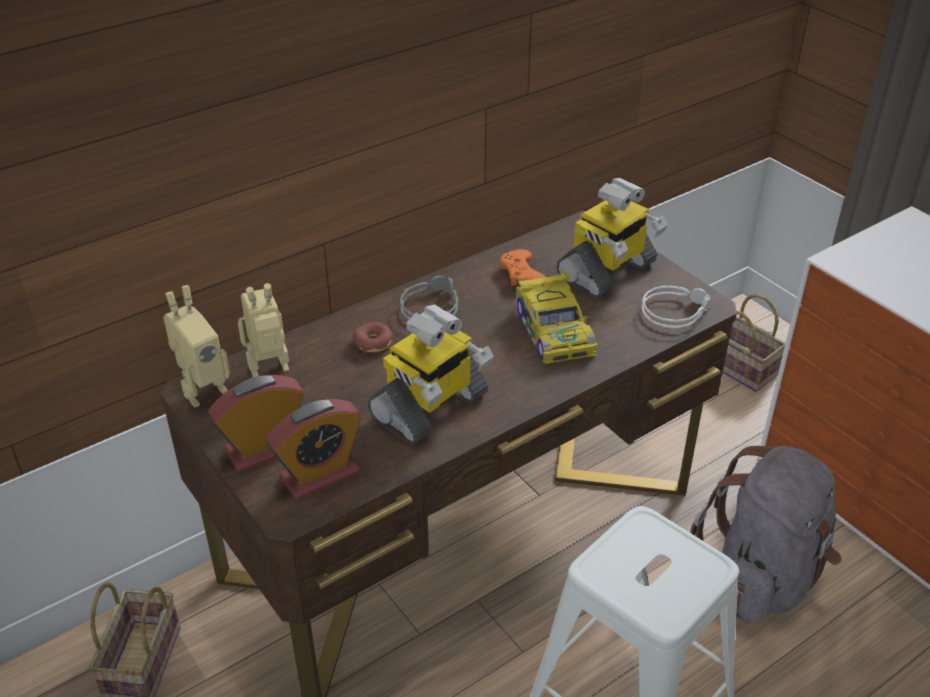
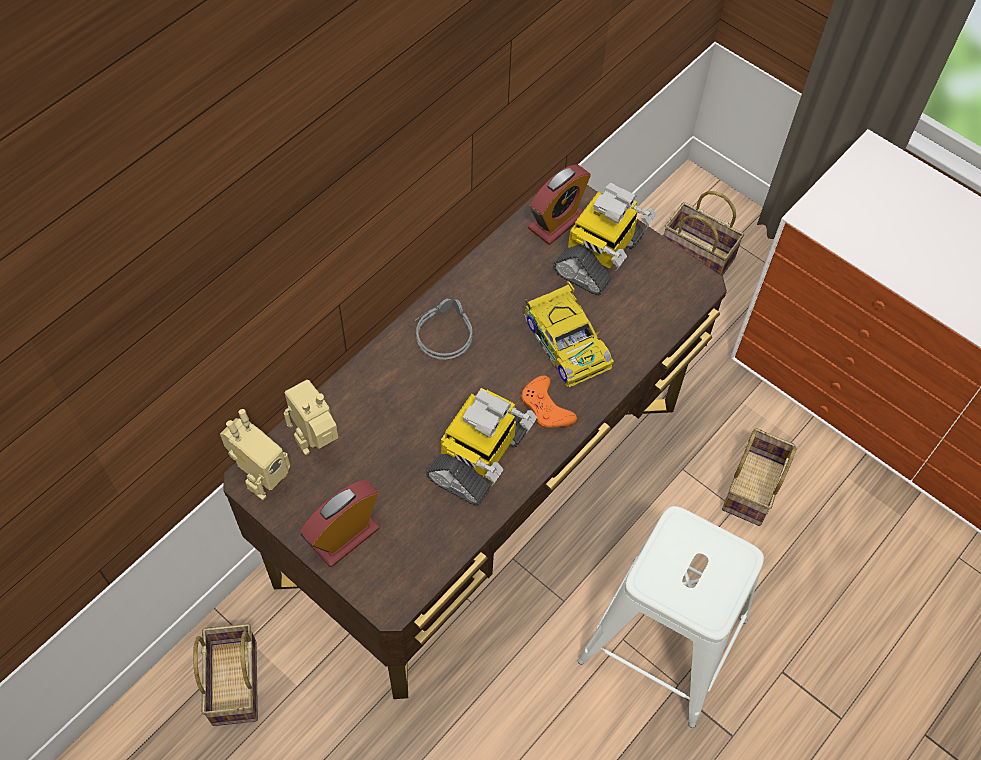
camera: 15 degrees left, 20 degrees up
(320, 475) = (403, 555): alarm clock -> alarm clock (556, 222)
(373, 342) = (403, 389): donut -> none
(522, 274) = (520, 275): orange game controller -> orange game controller (546, 408)
(675, 310) = (671, 298): grey headphones -> none
(762, 577) = (752, 485): grey backpack -> basket

